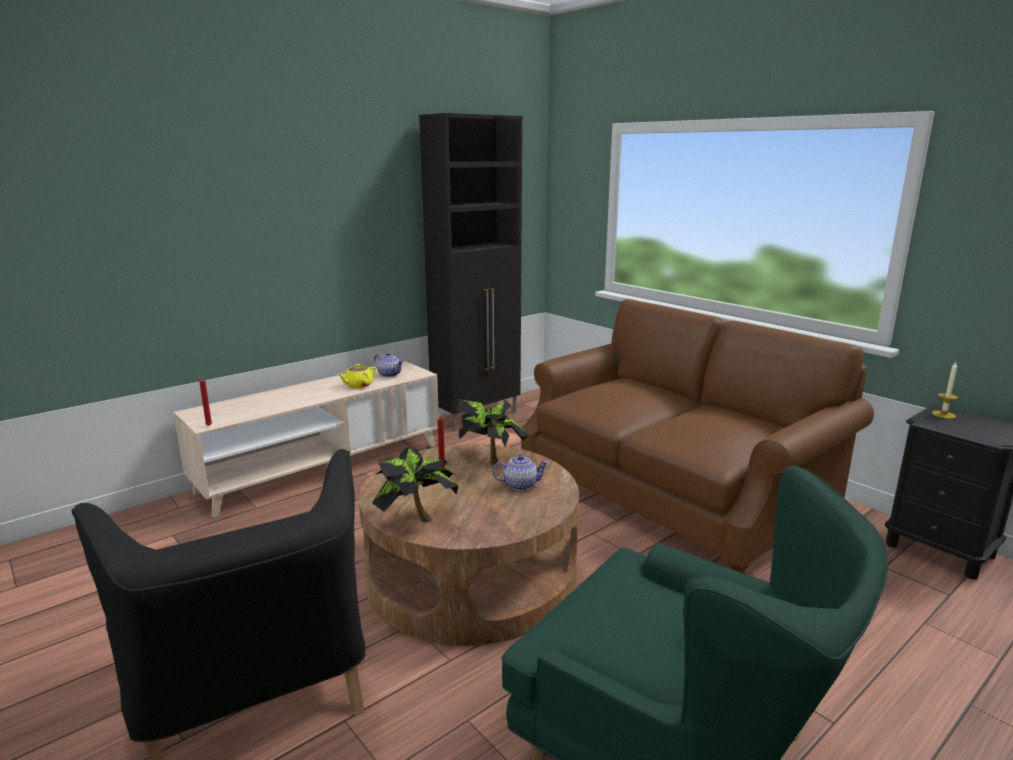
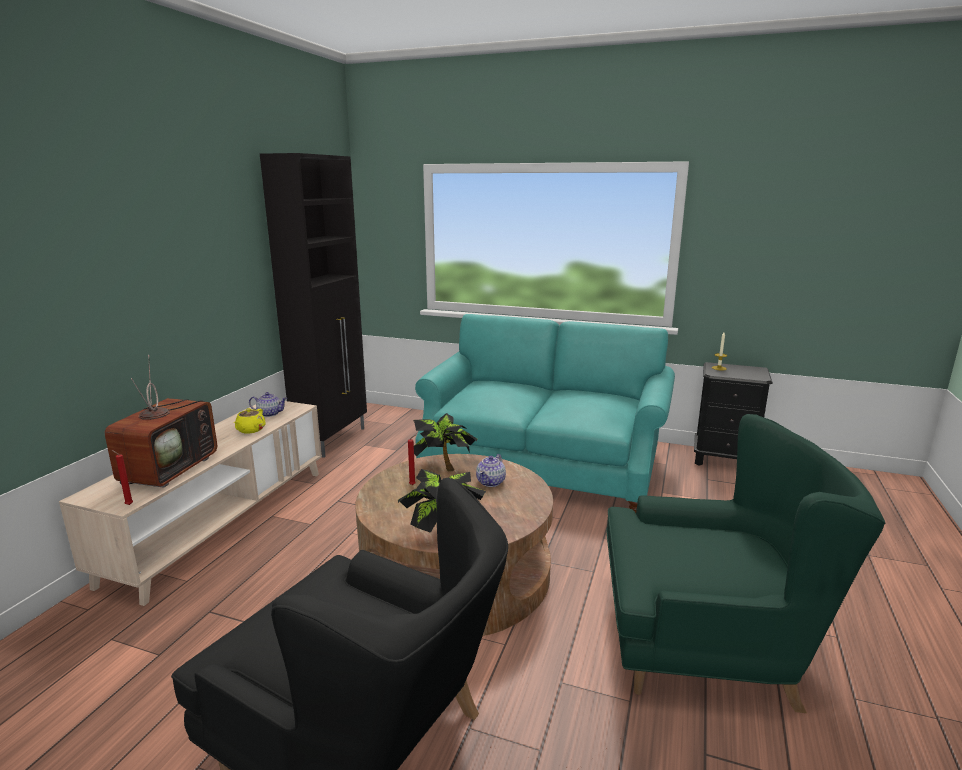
camera: 30 degrees left, 0 degrees up
(265, 404) = (169, 469): none -> television
(520, 485) = (491, 482): teapot -> teapot turned 150 degrees clockwise
(673, 492) = (543, 463): brown sofa -> turquoise sofa

